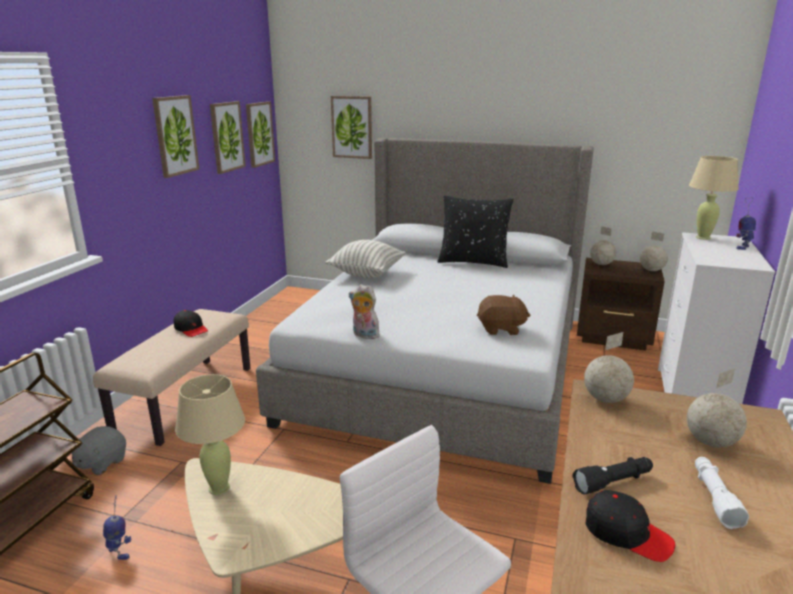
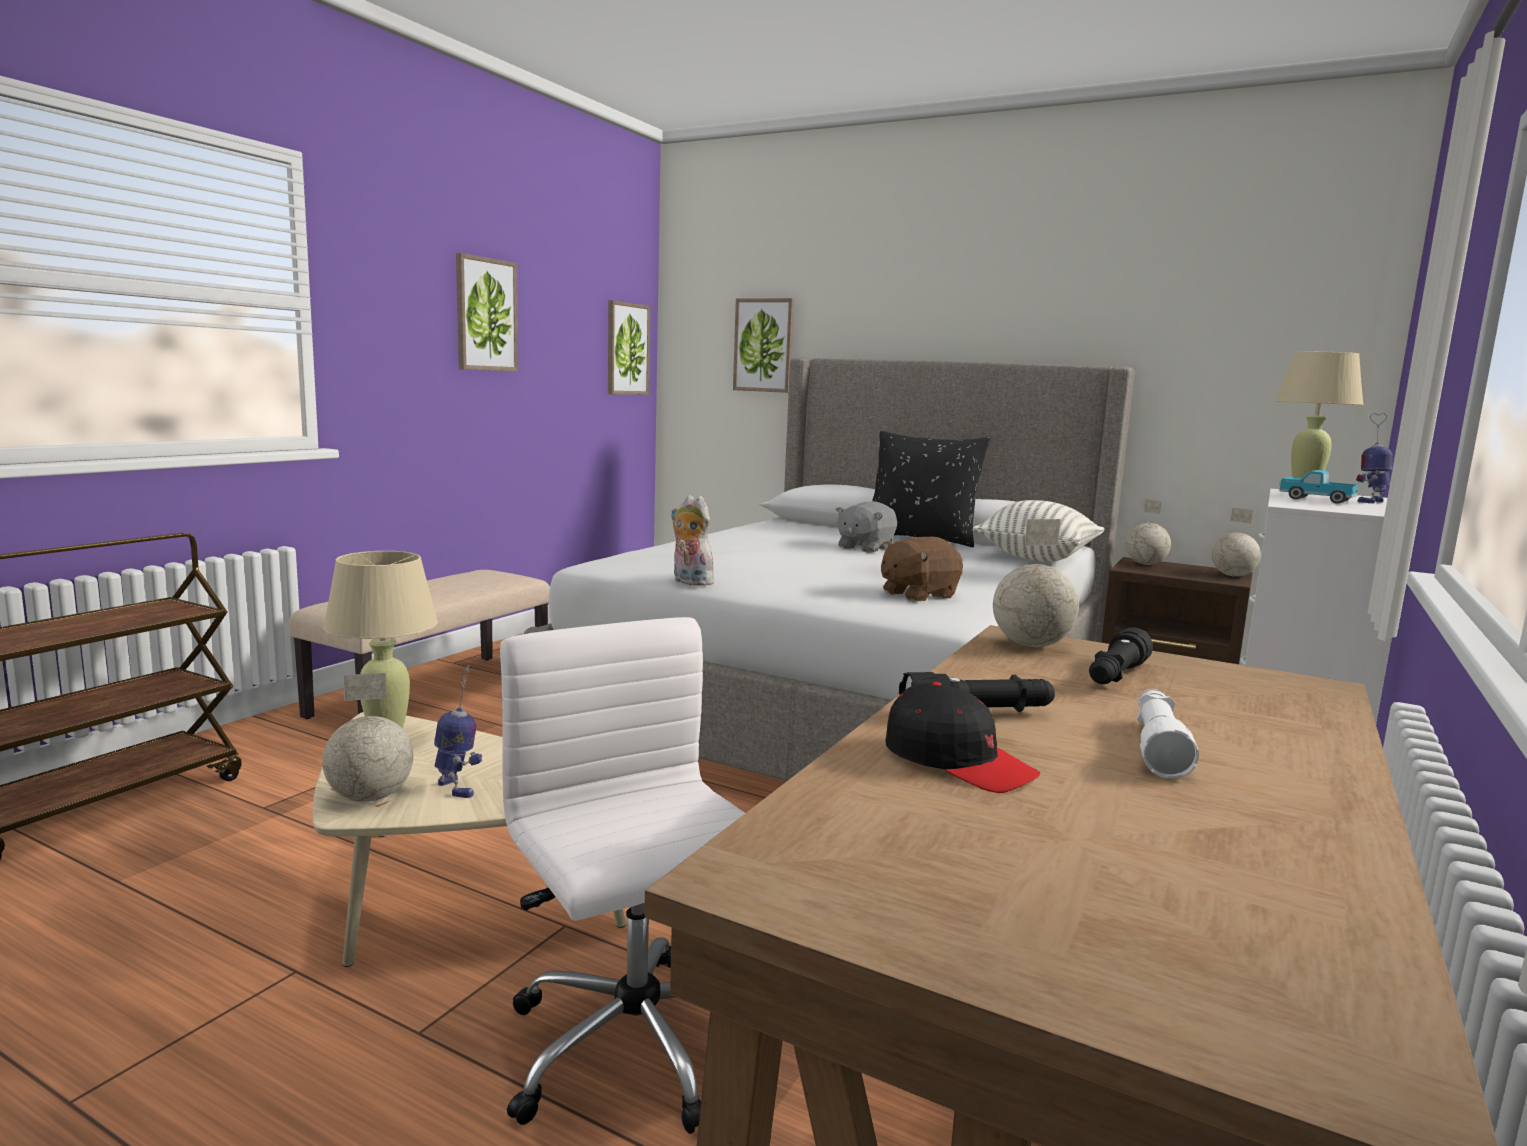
camera: 10 degrees right, 10 degrees down
(101, 463) = (271, 746): grey plush toy -> grey plush toy (864, 548)
(119, 552) = (235, 844): toy robot -> toy robot (457, 788)
(191, 329) = (456, 583): black cap -> none
(226, 137) = (571, 338): picture -> none
(367, 274) = (741, 536): pillow -> pillow (1036, 558)
(501, 329) = (917, 595): brown plush toy -> brown plush toy turned 135 degrees clockwise
(662, 426) = (1115, 676): none -> black flashlight
(711, 442) = (1197, 698): globe -> globe (371, 798)
(714, 249) = (1315, 500): none -> toy truck

